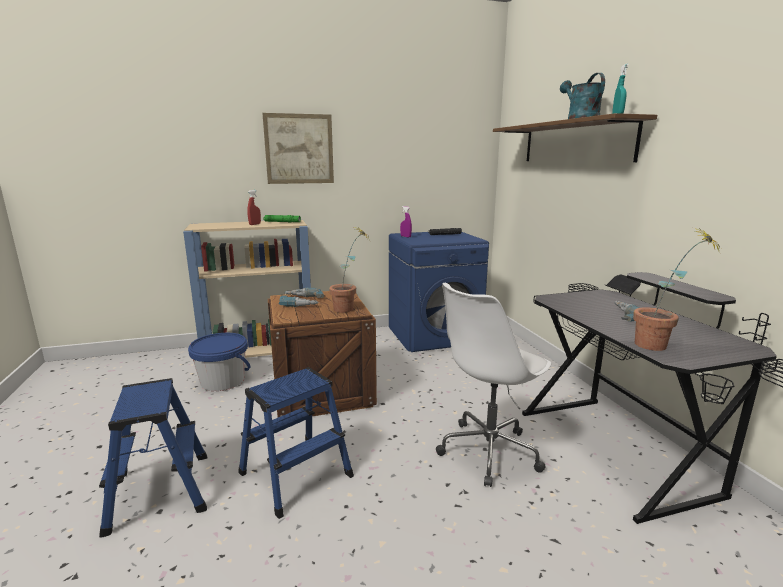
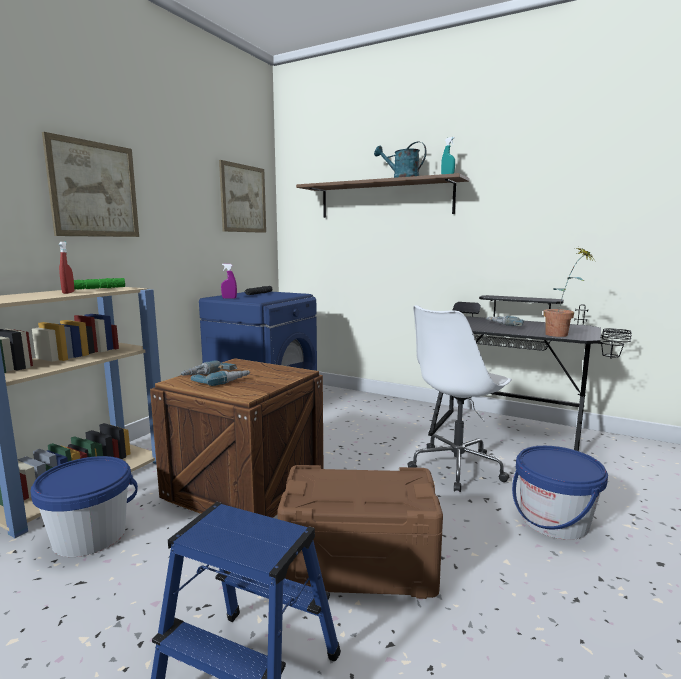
camera: 45 degrees left, 5 degrees down
(296, 473) = (359, 563): blue step ladder -> brown storage box
(350, 309) = (287, 372): potted plant -> none
(451, 144) = (243, 198): none -> picture
(487, 453) = (454, 469): white office chair -> white office chair turned 45 degrees clockwise
(488, 548) = (554, 521): none -> blue bucket

